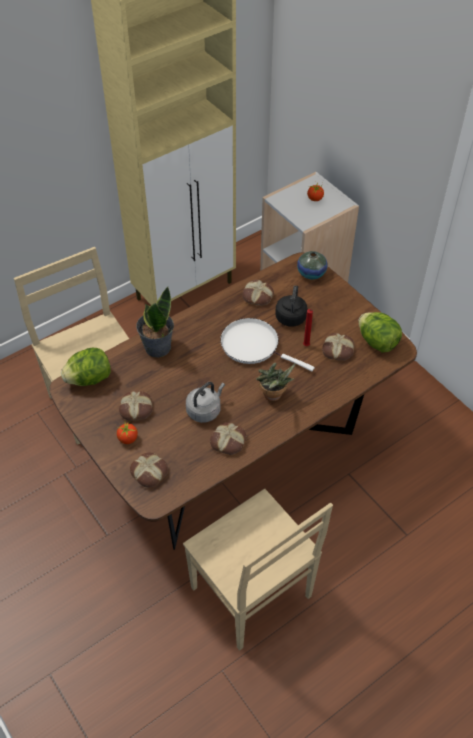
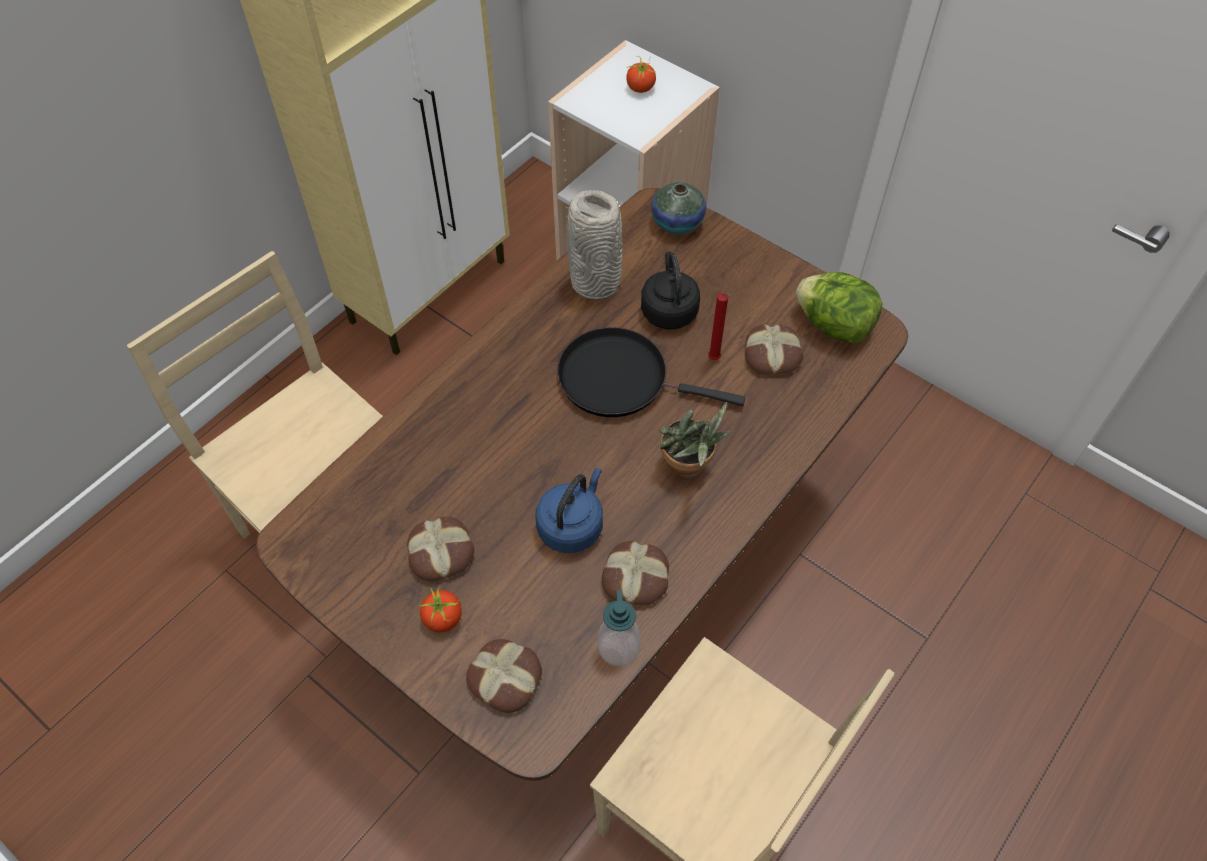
camera: 15 degrees left, 5 degrees up
(89, 379) = (331, 513): lettuce -> none
(157, 347) = (443, 420): potted plant -> none
(205, 410) = (572, 525): grey kettle -> blue kettle
(209, 471) = (618, 647): none -> soap dispenser
(253, 345) = (620, 379): white frying pan -> black frying pan
(257, 296) = (596, 284): bread -> grey vase

